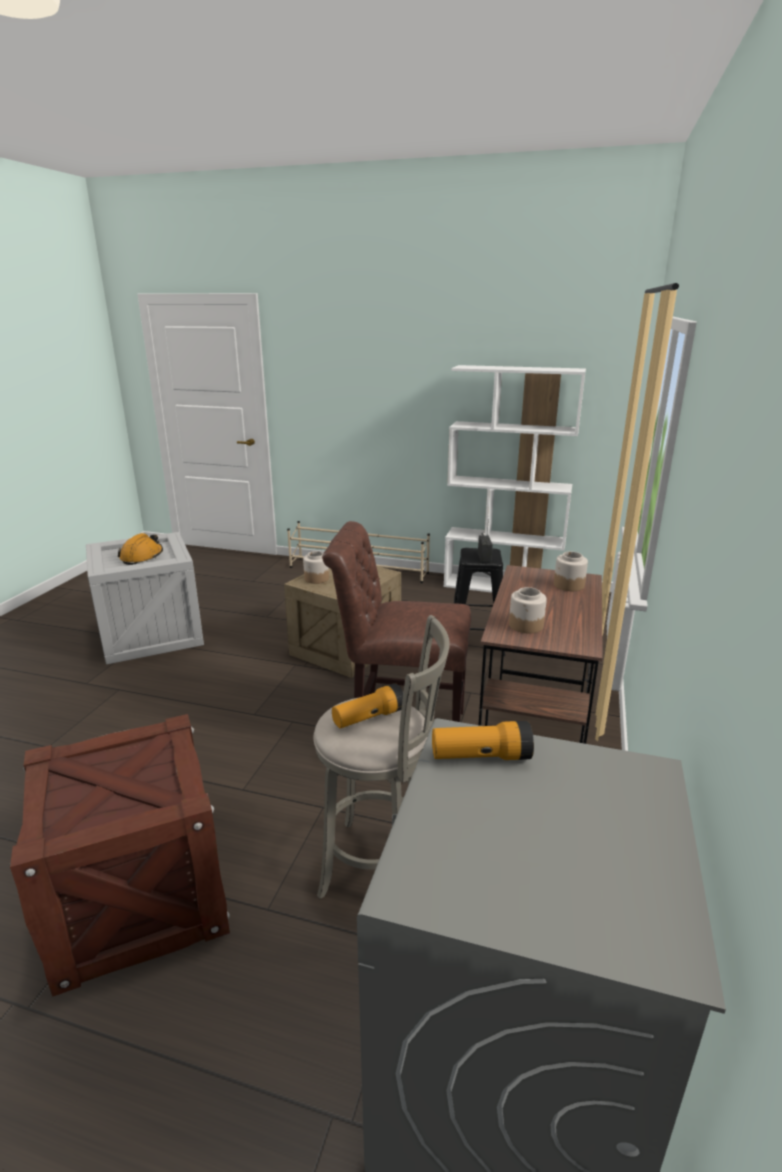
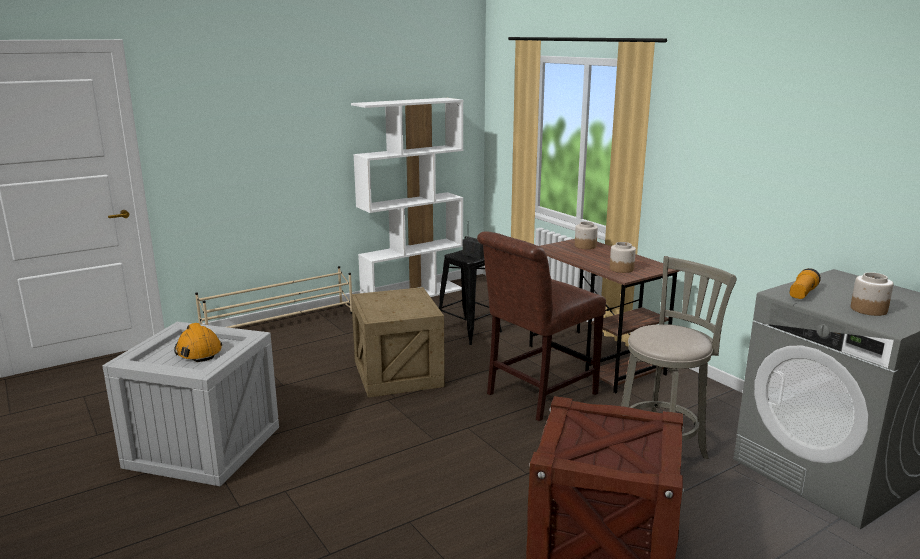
camera: 50 degrees left, 5 degrees down
(316, 578) = (379, 312): jar -> jar (868, 309)
(368, 718) = (665, 334): flashlight -> none

